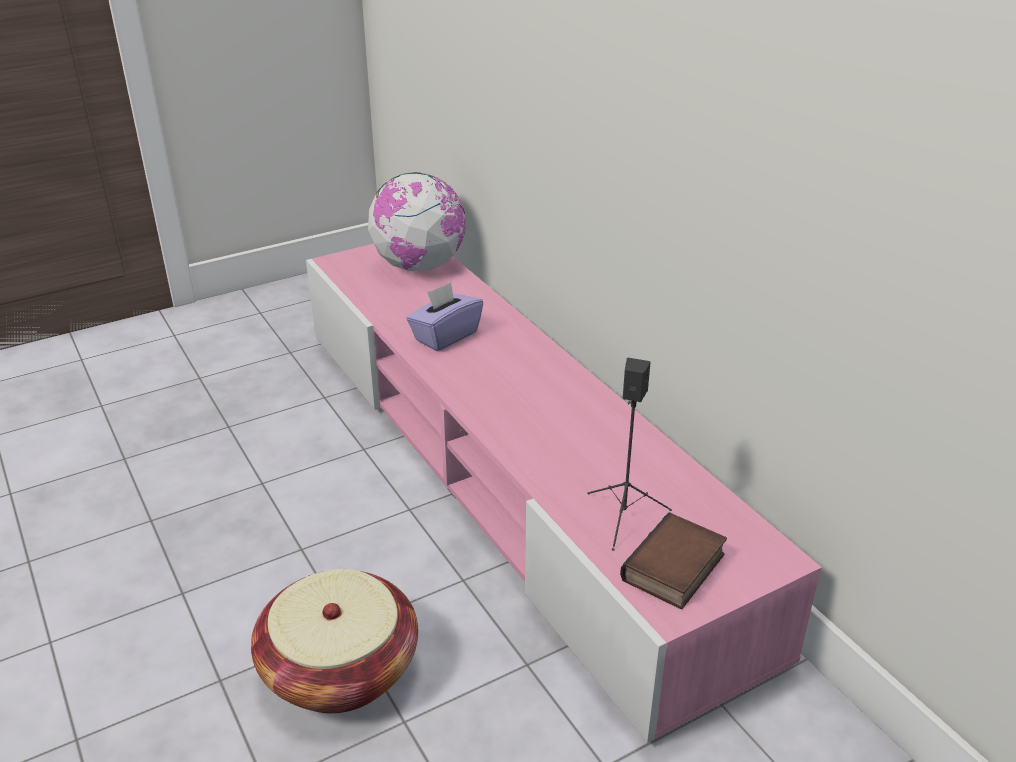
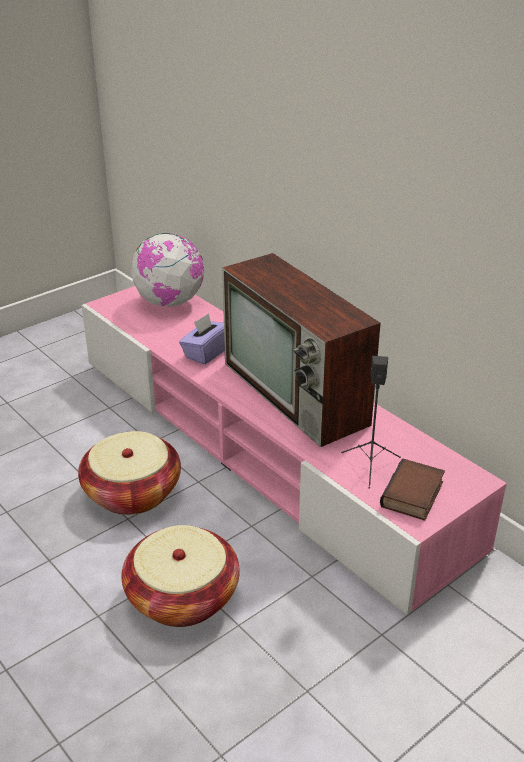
camera: 10 degrees left, 0 degrees up
(318, 514) = (132, 493): none -> basket
(550, 404) = (297, 394): none -> television

